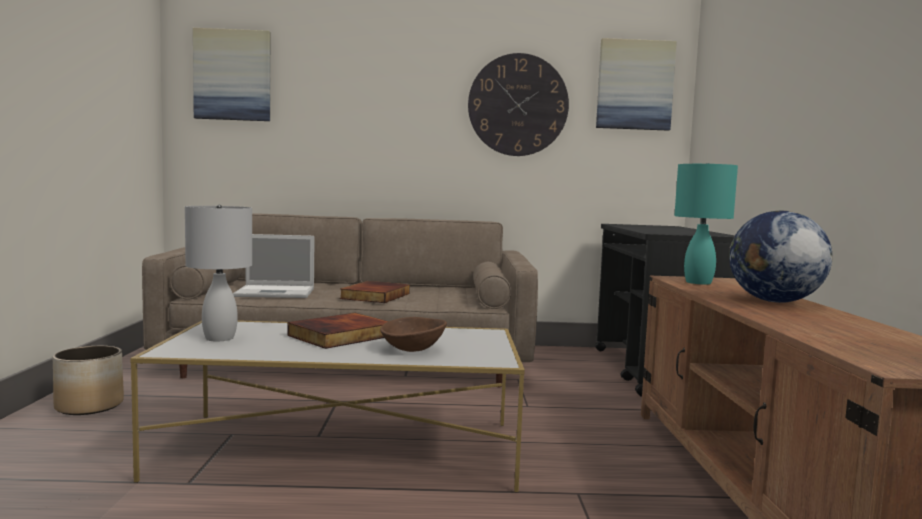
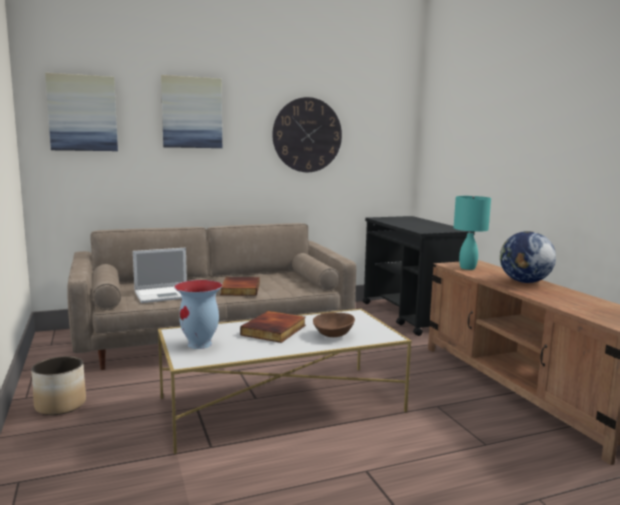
camera: 20 degrees left, 5 degrees up
(220, 338) = (200, 344): white table lamp -> vase
(635, 85) = (383, 120): picture -> picture (192, 112)

